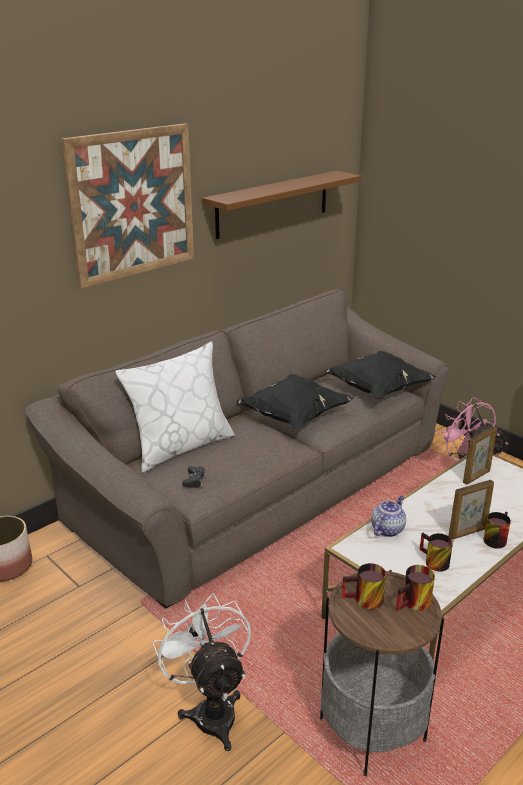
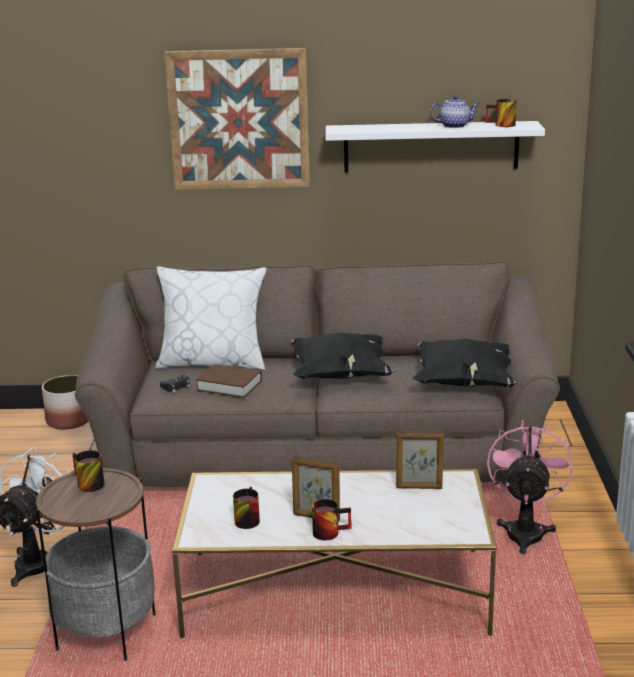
camera: 45 degrees right, 5 degrees down
(235, 460) = (229, 386): none -> brown book
(273, 204) = (431, 146): brown shelf -> white shelf
(387, 529) = (260, 484): teapot -> teapot (455, 126)
(415, 604) = (110, 502): mug -> mug (501, 125)

